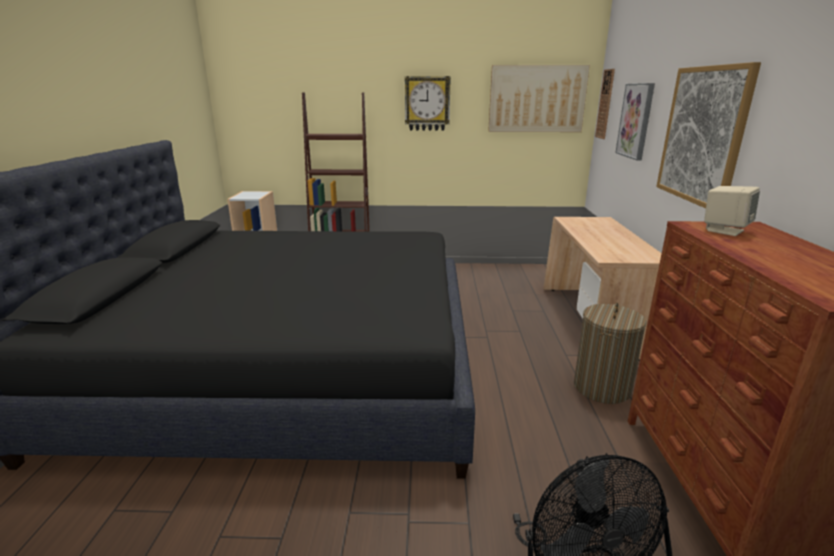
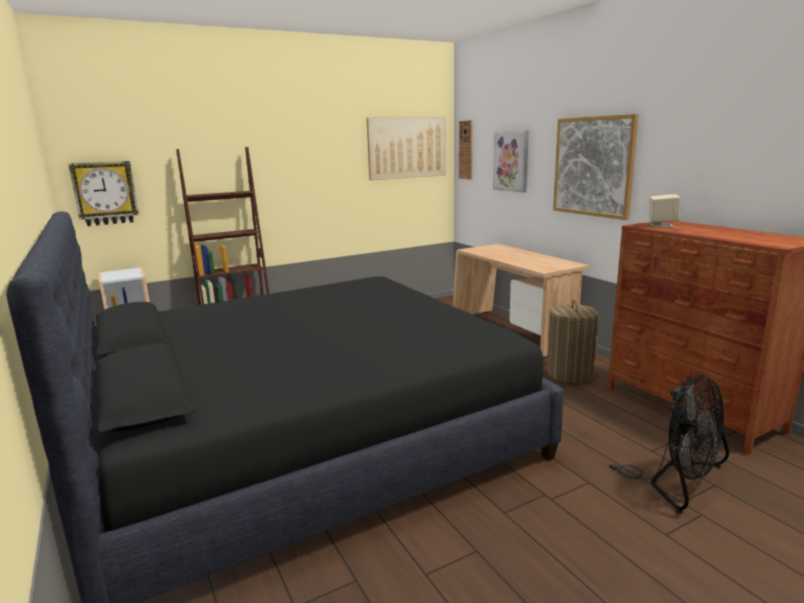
camera: 30 degrees left, 5 degrees down
(427, 103) = (310, 156): wall clock -> wall clock (105, 193)

